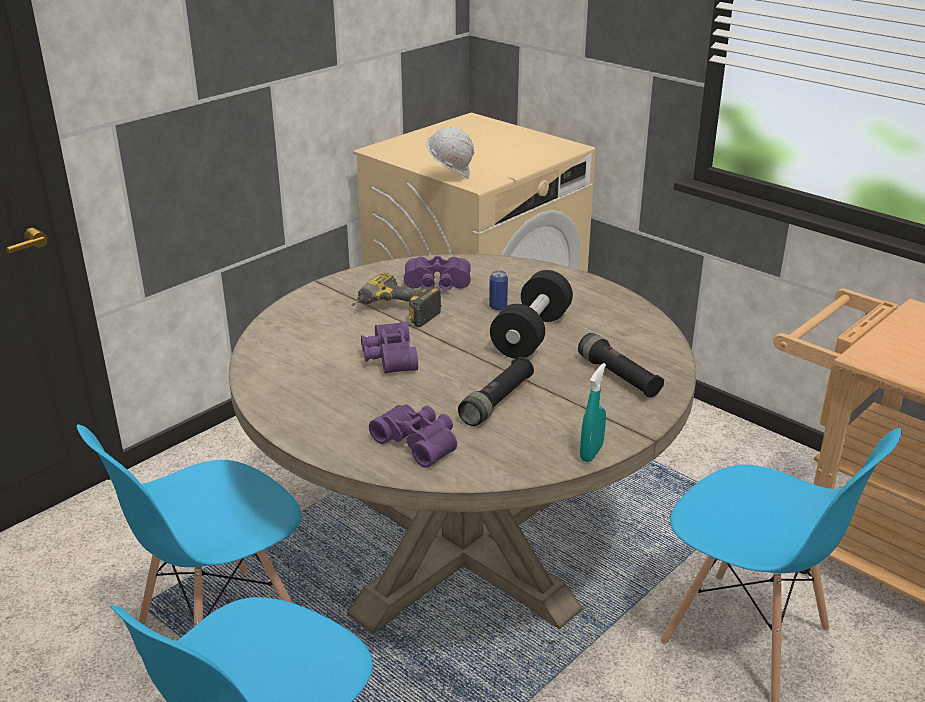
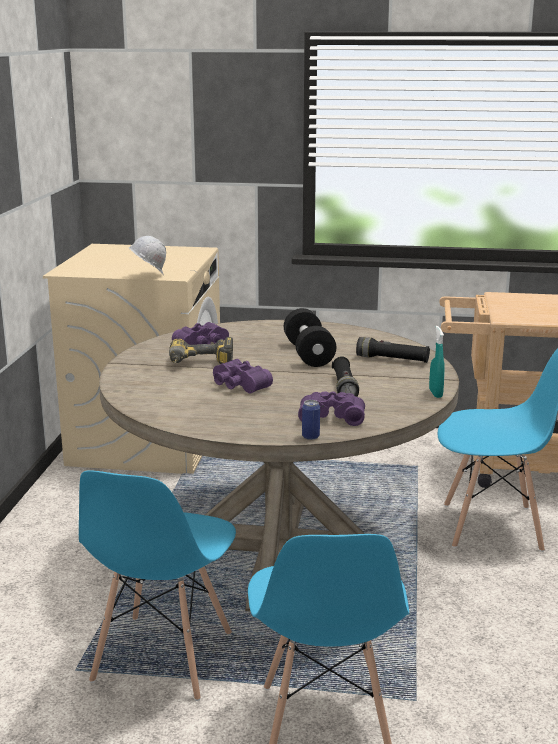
camera: 35 degrees left, 10 degrees down
(498, 307) = (264, 347): can -> can (310, 436)

